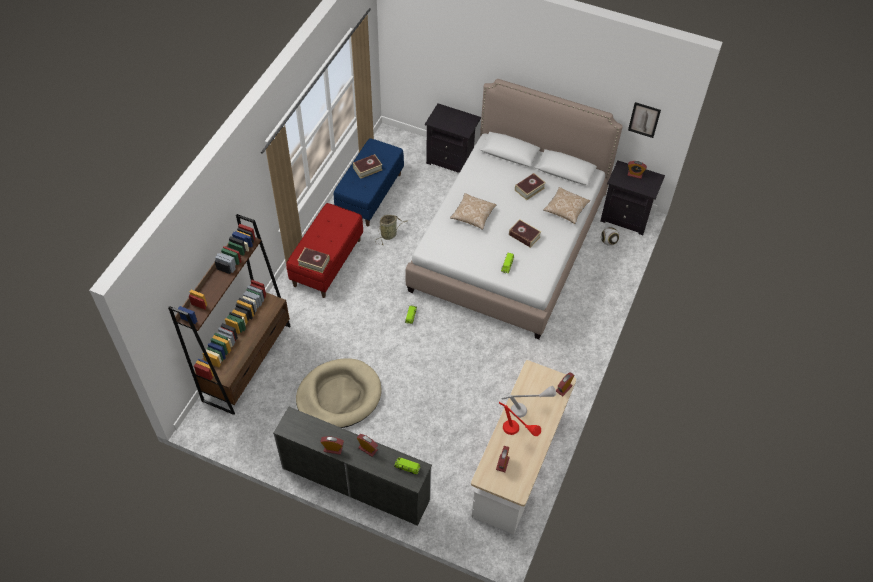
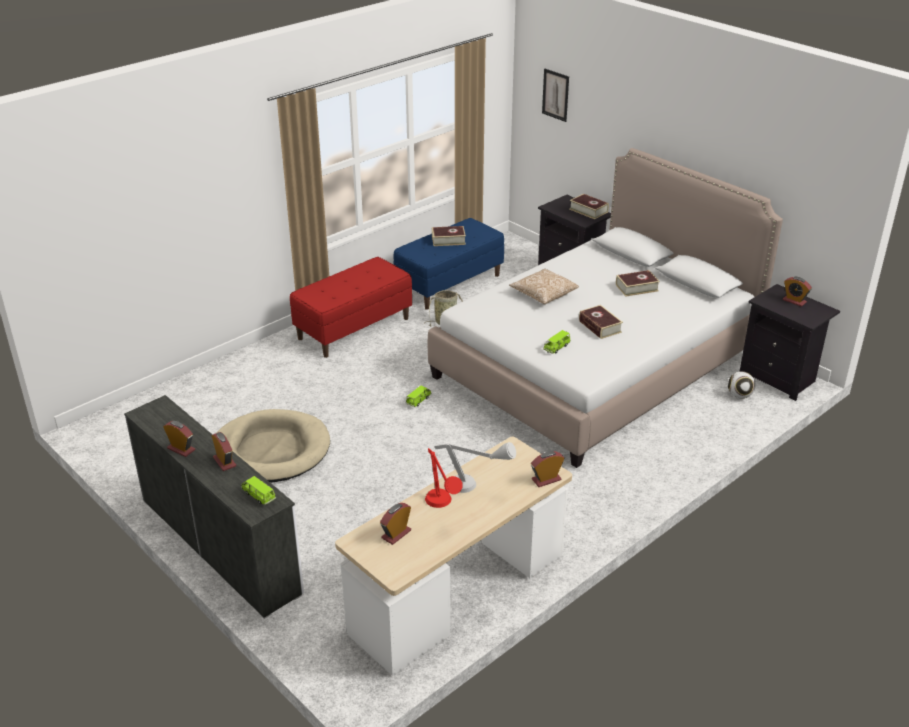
camera: 25 degrees right, 20 degrees down
(247, 362) = (189, 391): brown bookcase -> none
(314, 262) = (321, 300): book -> book (588, 210)
(565, 210) = (674, 316): pillow -> none
(644, 120) = (814, 213): picture -> picture (555, 95)

